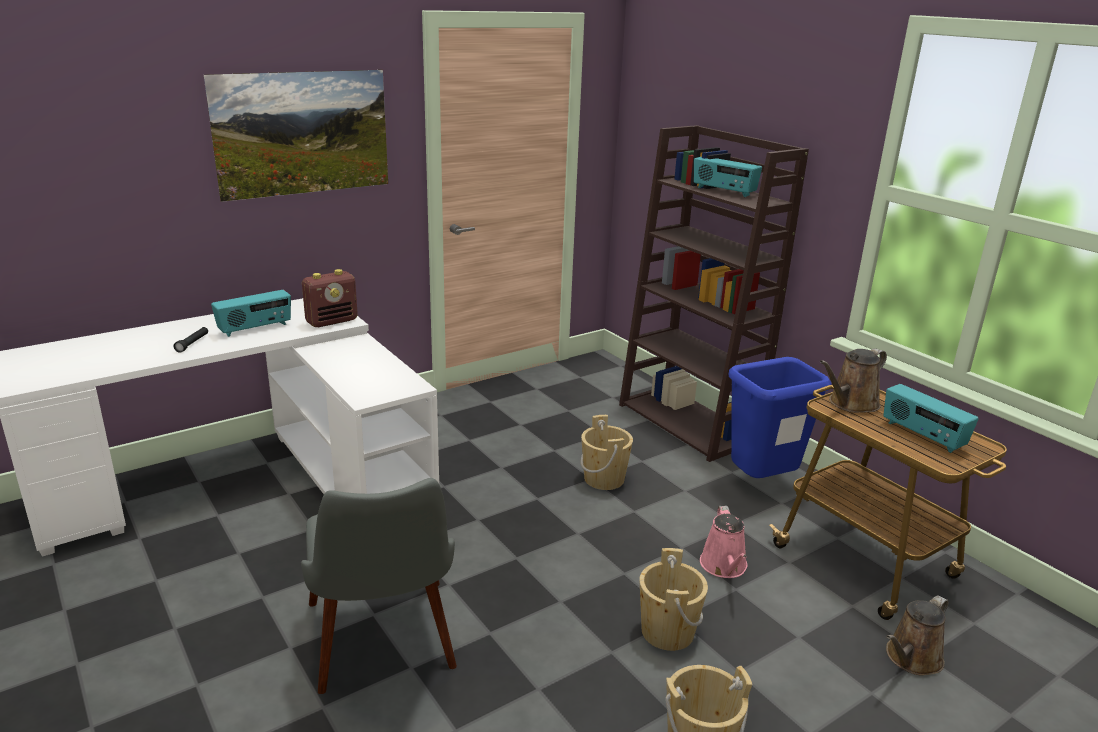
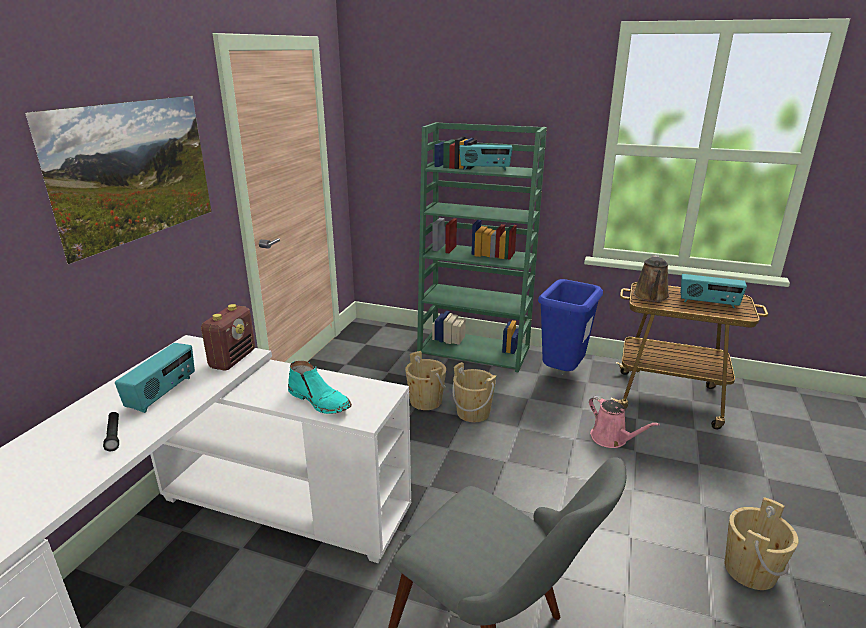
camera: 35 degrees left, 0 degrees up
(354, 374) = (320, 401): none -> turquoise boot
(667, 632) = (639, 501): beige bucket -> beige bucket (426, 401)
(689, 423) = (475, 350): brown bookcase -> green bookcase
(911, 659) = (755, 446): brown watering can -> none

